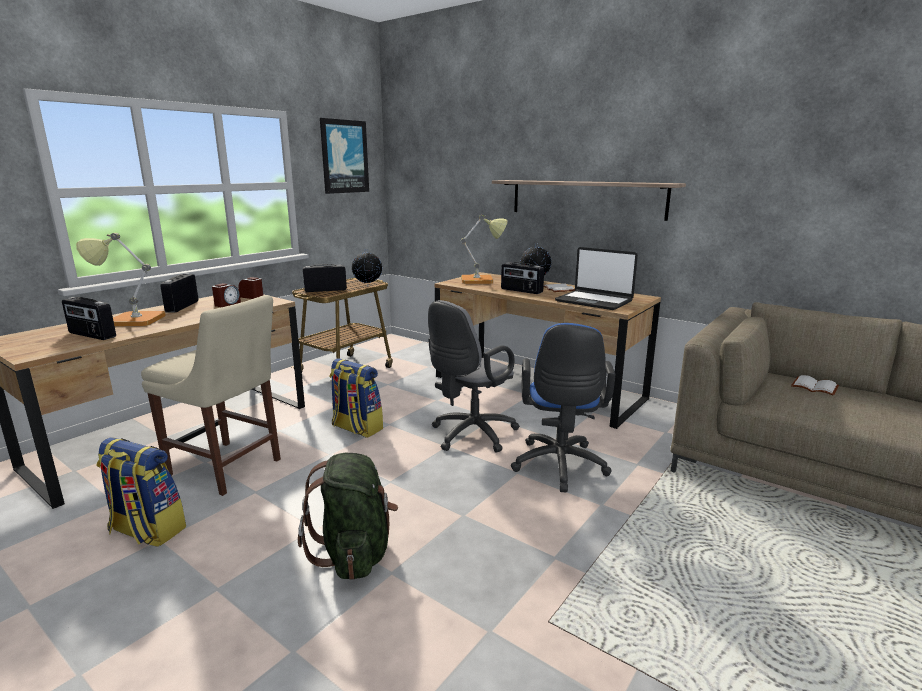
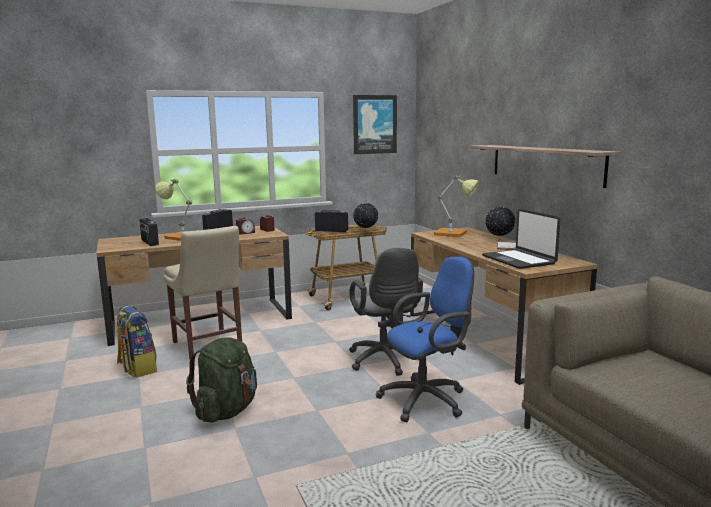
camera: 30 degrees right, 5 degrees down
(356, 428) = (309, 339): backpack -> none
(470, 435) = (385, 362): grey office chair -> grey office chair turned 90 degrees counterclockwise
(521, 291) = (471, 245): radio -> none
(559, 468) = (427, 400): blue office chair -> blue office chair turned 150 degrees counterclockwise
(813, 387) = (672, 370): white book -> none

